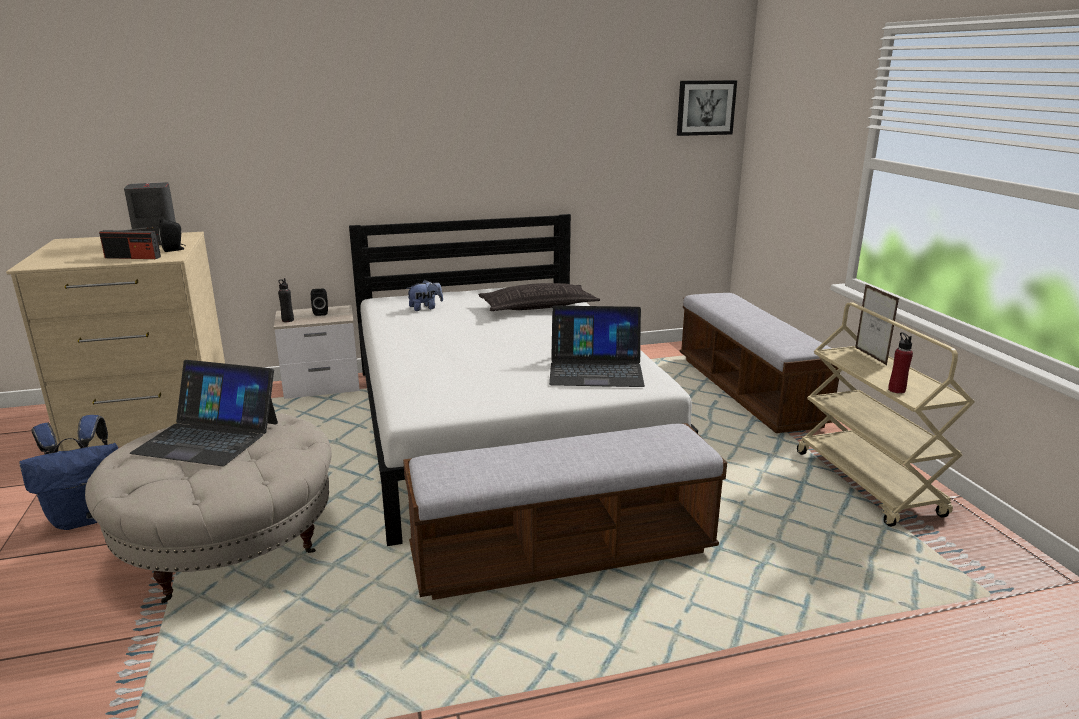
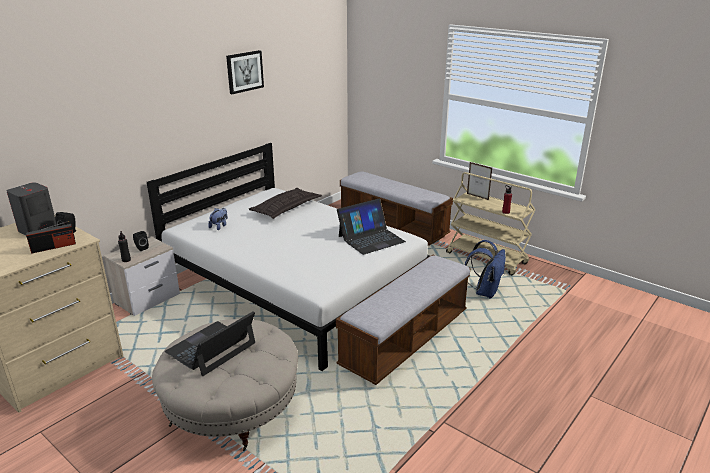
camera: 35 degrees left, 5 degrees up
(88, 517) = (115, 435): blue backpack -> blue backpack (485, 292)
(208, 437) = (211, 348): laptop -> laptop turned 150 degrees clockwise
(705, 107) = (329, 63): picture -> picture (244, 71)

